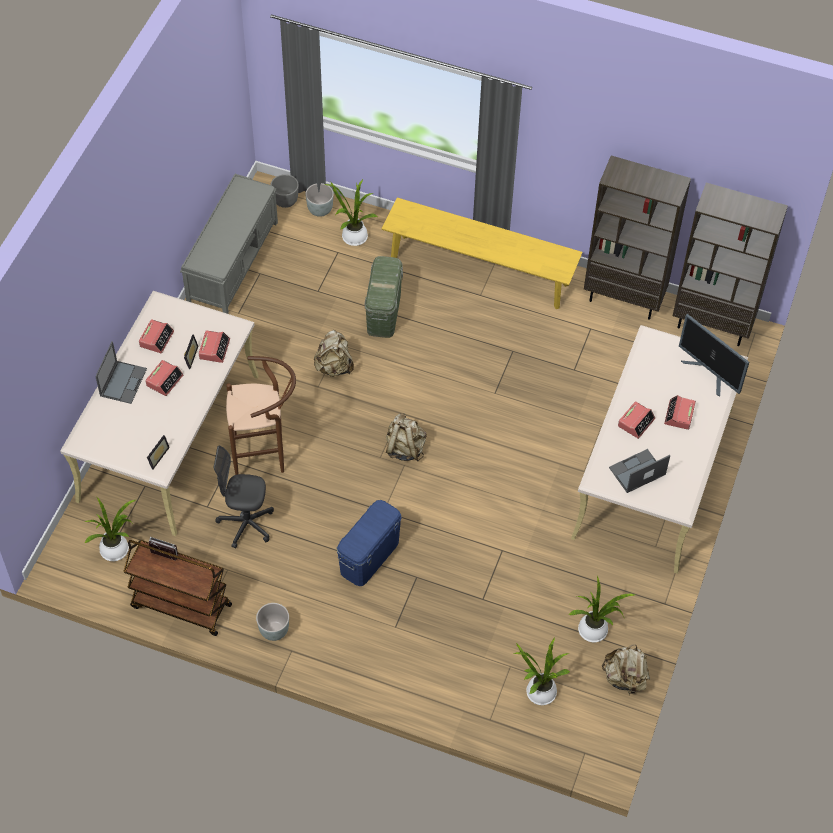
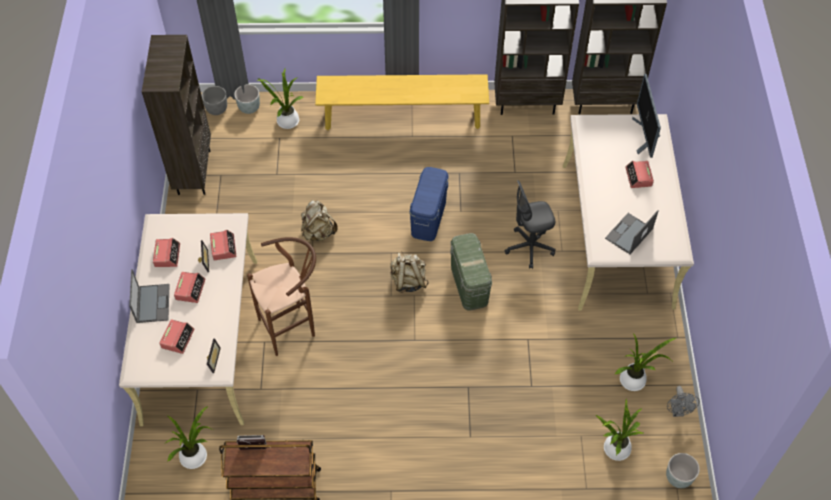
camera: 20 degrees left, 0 degrees up
(233, 261) = (193, 172): grey bench -> brown bookcase
(246, 524) = (302, 392): grey office chair -> grey office chair (529, 247)
(273, 630) = (367, 478): grey planter -> grey planter (678, 478)
(369, 557) = (420, 383): blue storage box -> blue storage box (428, 217)
(384, 312) = (340, 174): green storage box -> green storage box (469, 285)
(625, 678) = (677, 411): beige backpack -> grey fan
(636, 422) = (608, 194): alarm clock -> alarm clock (177, 338)
(709, 374) = (645, 136): monitor -> monitor turned 60 degrees clockwise

